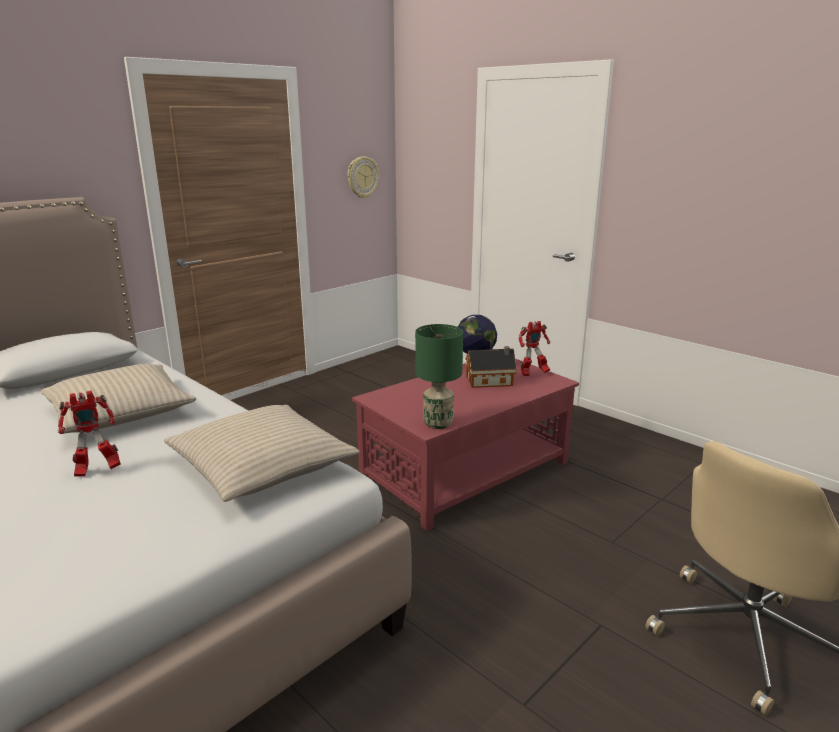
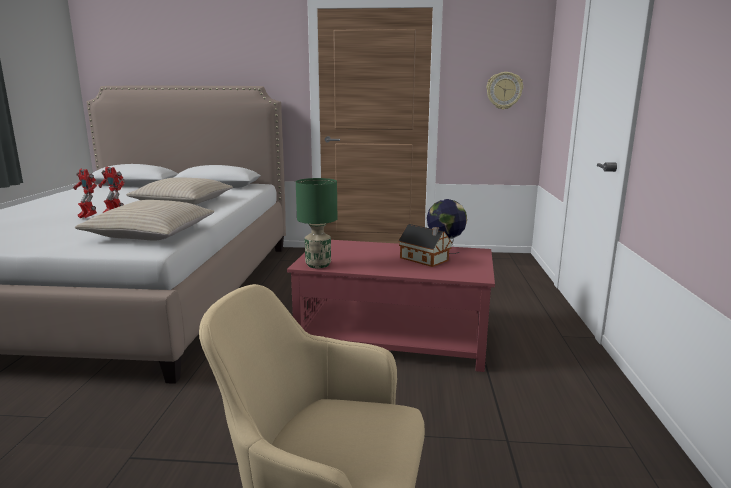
camera: 50 degrees right, 5 degrees down
(532, 373) = (473, 266): toy robot -> toy robot (88, 218)

